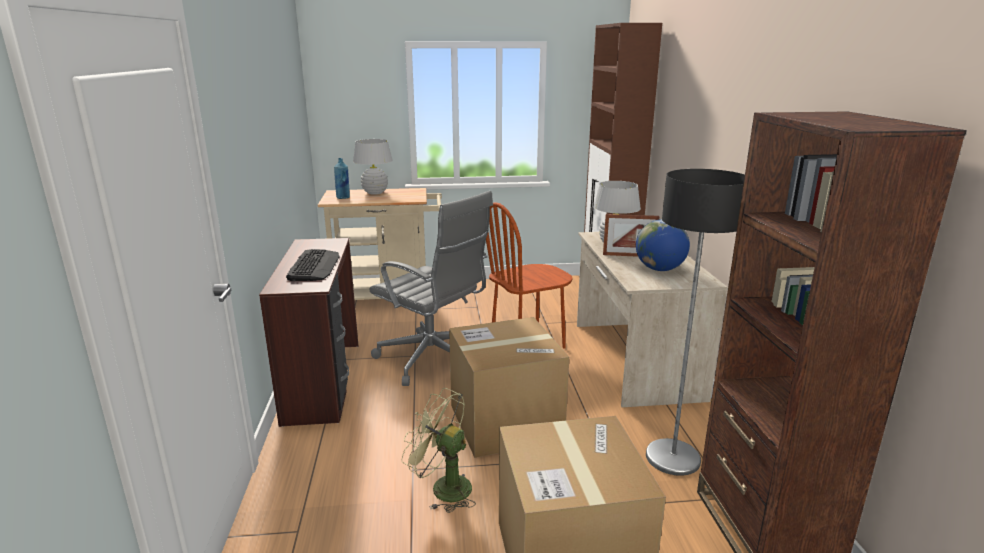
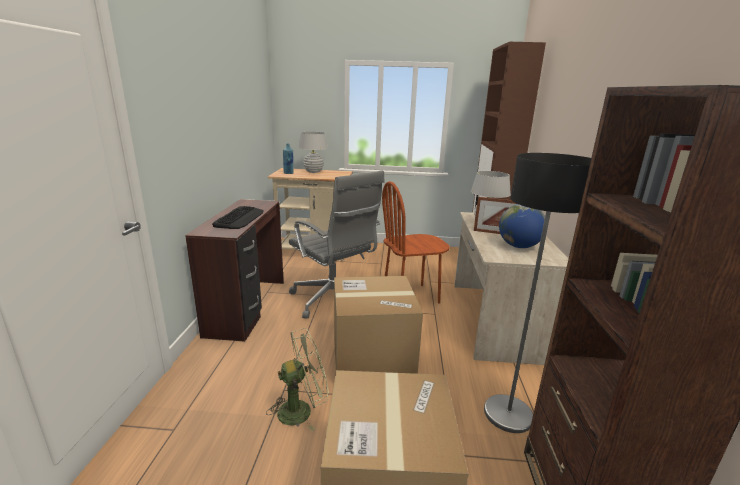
camera: 10 degrees right, 0 degrees up
(443, 487) = (302, 410): green fan -> green fan turned 120 degrees clockwise

